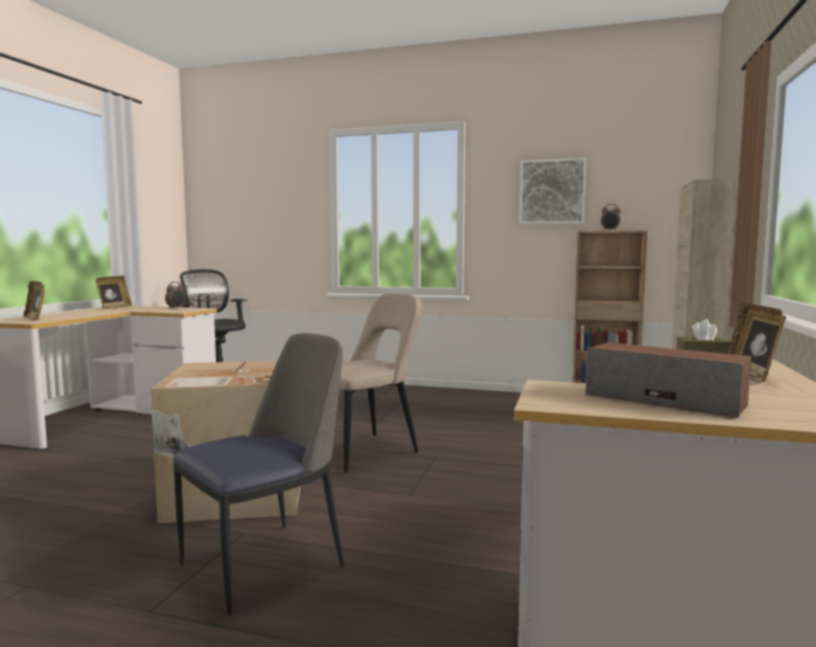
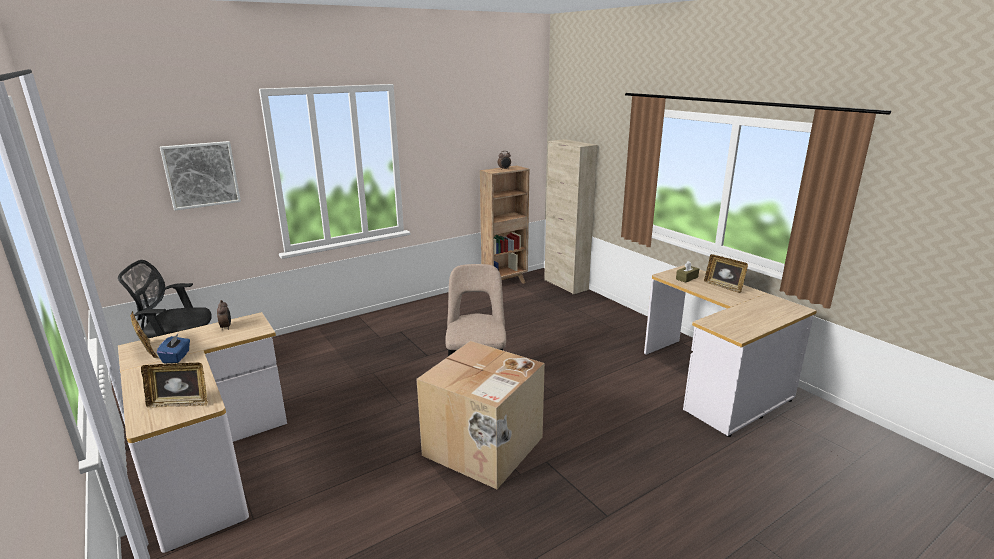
camera: 50 degrees left, 15 degrees up
(111, 311) = (176, 357): none -> blue tissue box
(267, 564) = (591, 465): chair -> none
(552, 192) = (460, 141): picture -> picture (201, 175)
(664, 400) = (748, 316): speaker -> none

